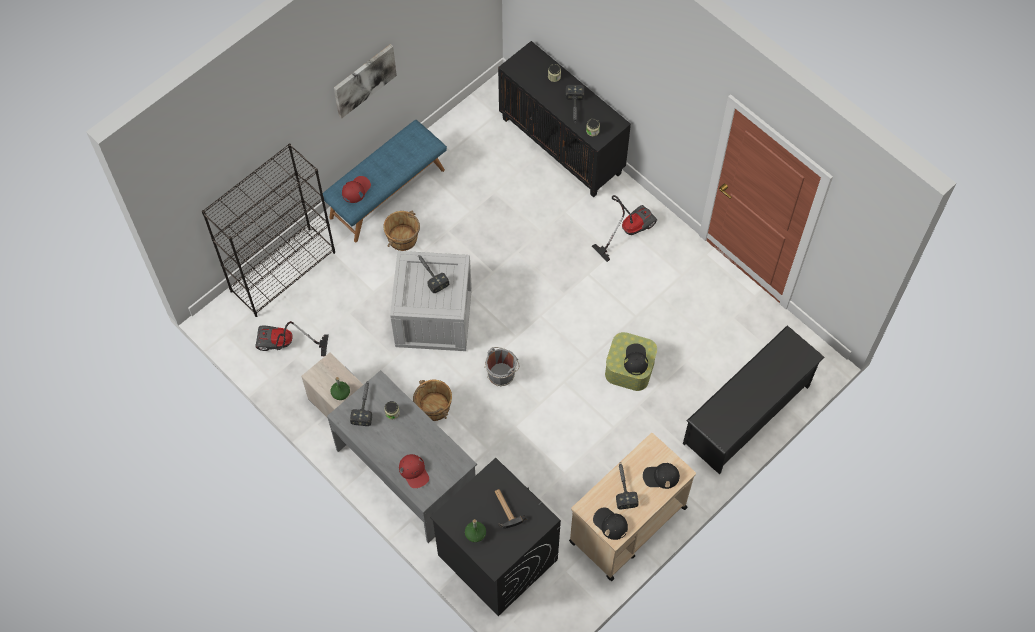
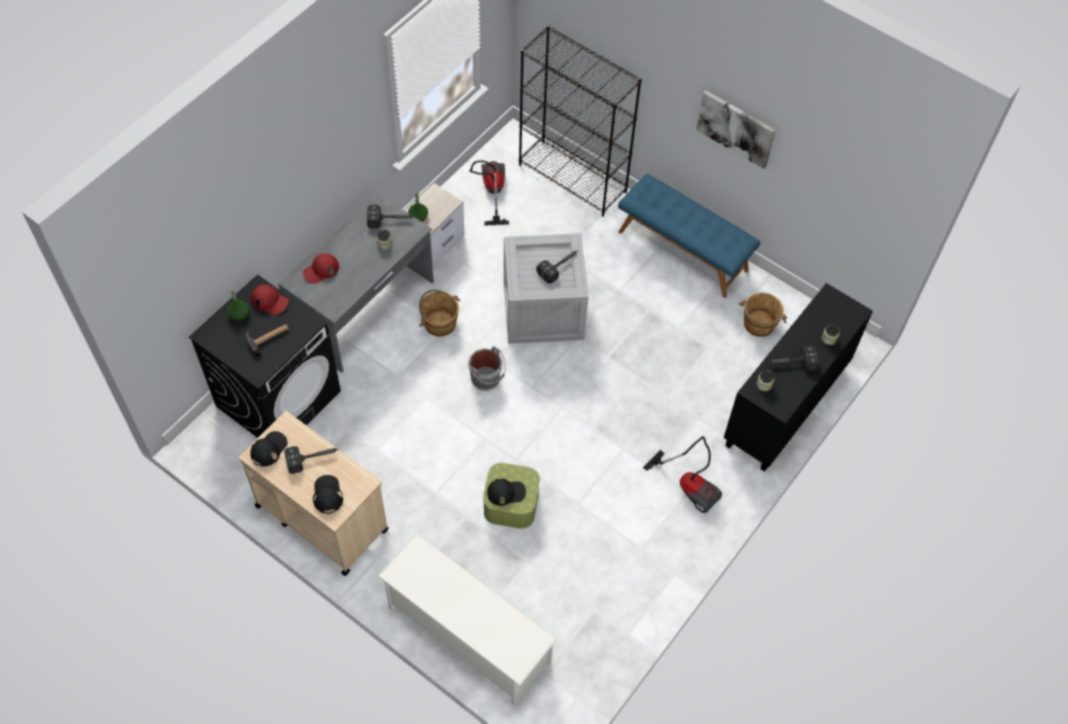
camera: 80 degrees right, 5 degrees down
(356, 190) = (656, 199): red cap -> red cap (270, 301)
(403, 239) = (631, 272): brown bucket -> brown bucket (758, 324)
(747, 415) = (468, 635): black shoe rack -> white shoe rack

